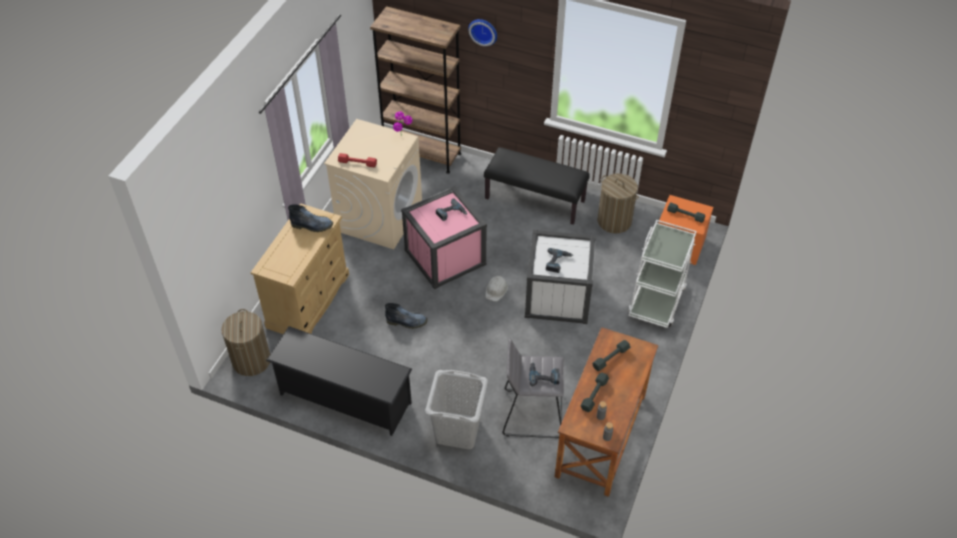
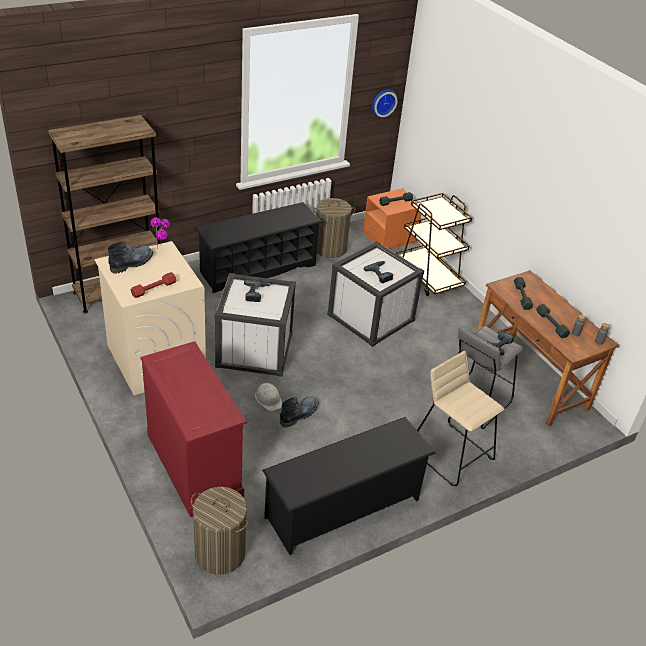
camera: 55 degrees left, 10 degrees down
(308, 300) = (194, 464): beige dresser -> red dresser
(313, 225) = (183, 364): boot -> boot (132, 263)
(445, 257) = (254, 349): pink storage box -> white storage box
(458, 430) = (451, 453): grey laundry basket -> beige stool
(483, 31) = (166, 111): wall clock -> wall clock (383, 102)
(496, 290) = (326, 343): white hard hat -> white hard hat (268, 399)
(535, 199) = (257, 268): black bench -> black shoe rack
(657, 300) = (428, 276): white cart -> brown cart

